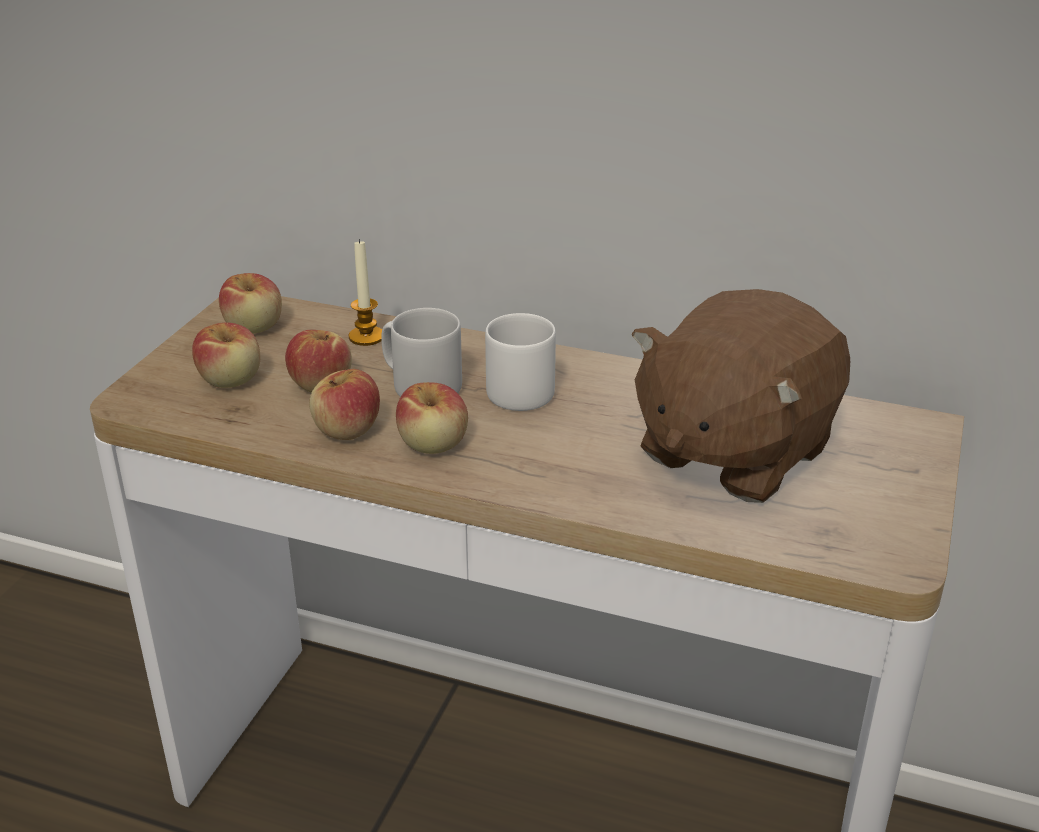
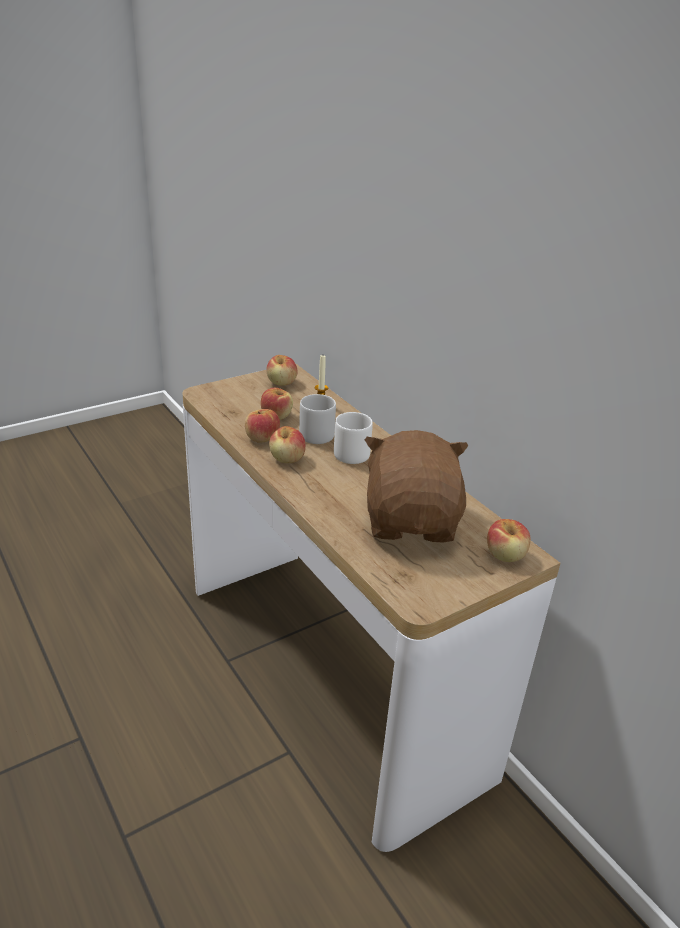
camera: 35 degrees right, 0 degrees up
(231, 379) = (245, 400): apple -> apple (505, 555)
(732, 451) = (412, 521): brown plush toy -> brown plush toy turned 105 degrees clockwise

